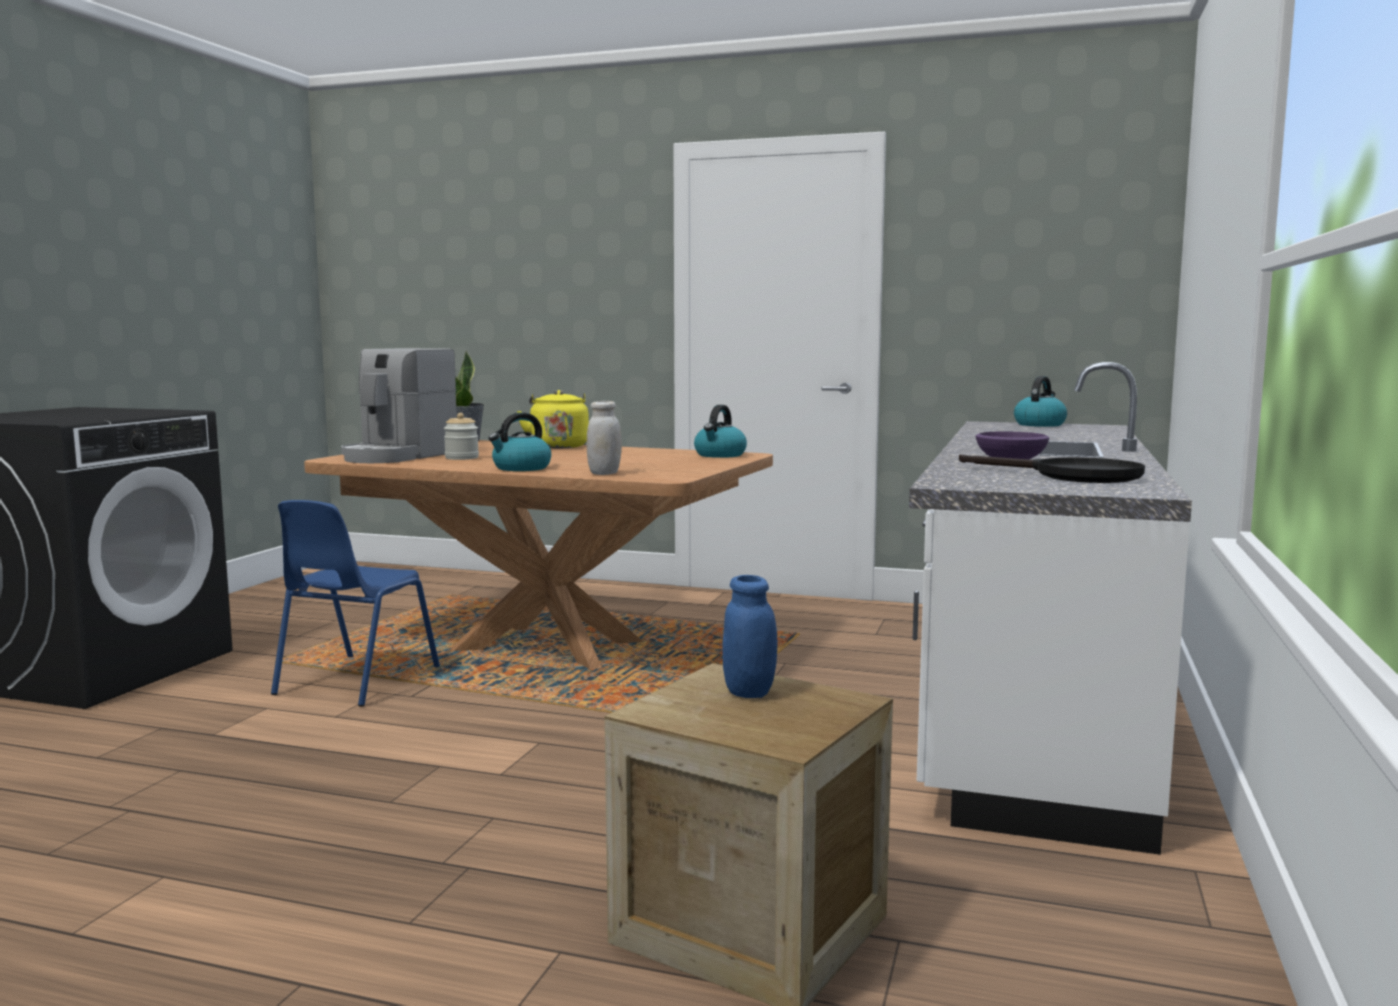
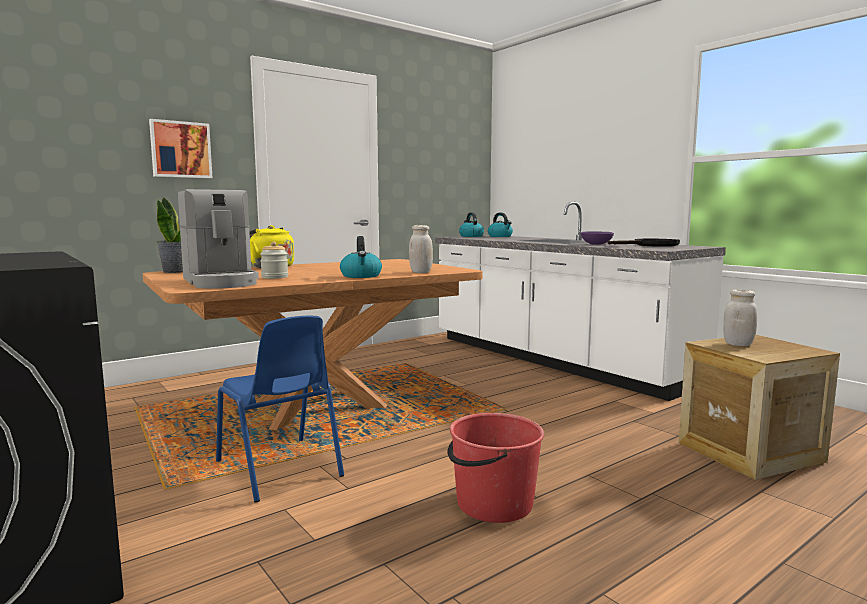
camera: 55 degrees left, 0 degrees up
(349, 784) = (493, 504): none -> red bucket
(579, 285) = (180, 150): none -> picture
(720, 455) = (389, 261): kettle -> kettle (500, 236)
(749, 692) = (738, 344): blue jar -> white jar

